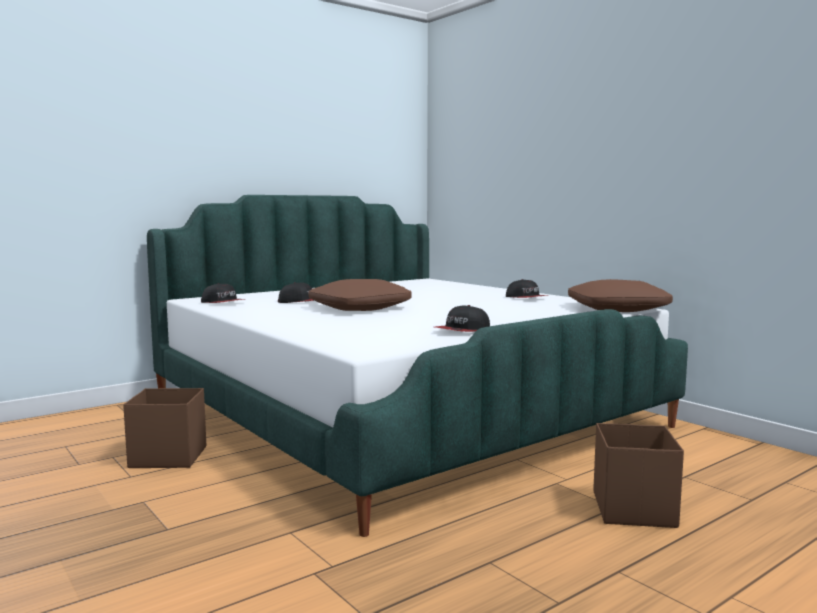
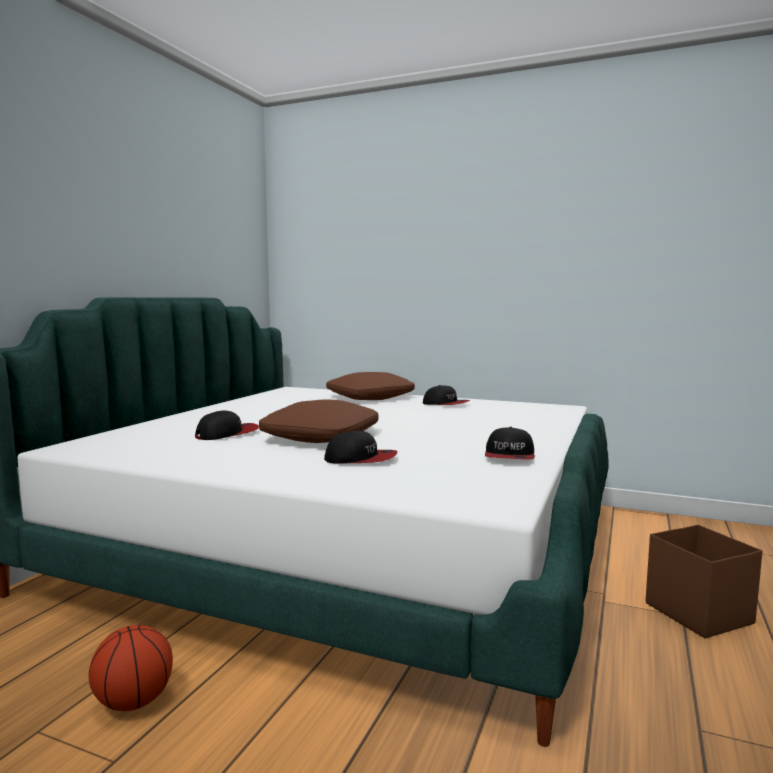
camera: 30 degrees left, 0 degrees up
(167, 457) = (134, 702): brown storage box -> basketball
(223, 303) = (125, 449): cap -> cap (361, 459)
(617, 308) = (550, 409): brown pillow -> brown pillow (370, 397)

